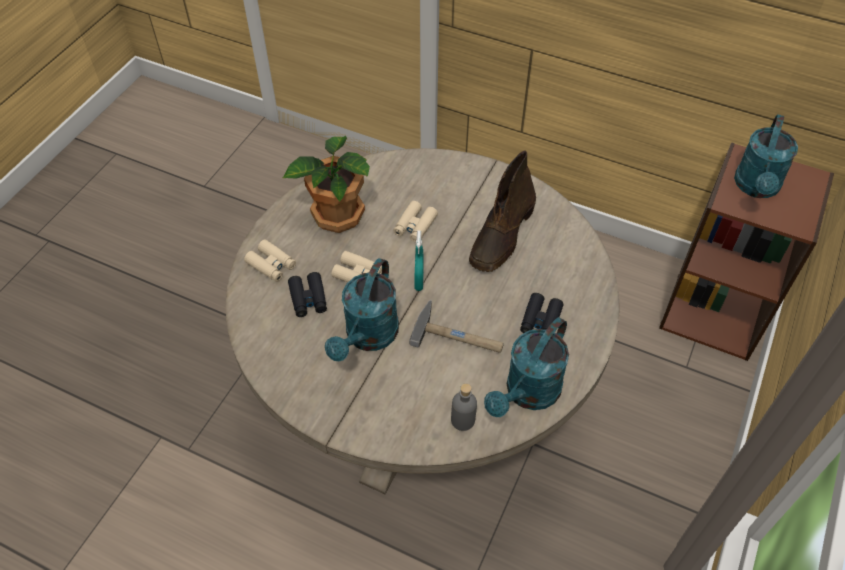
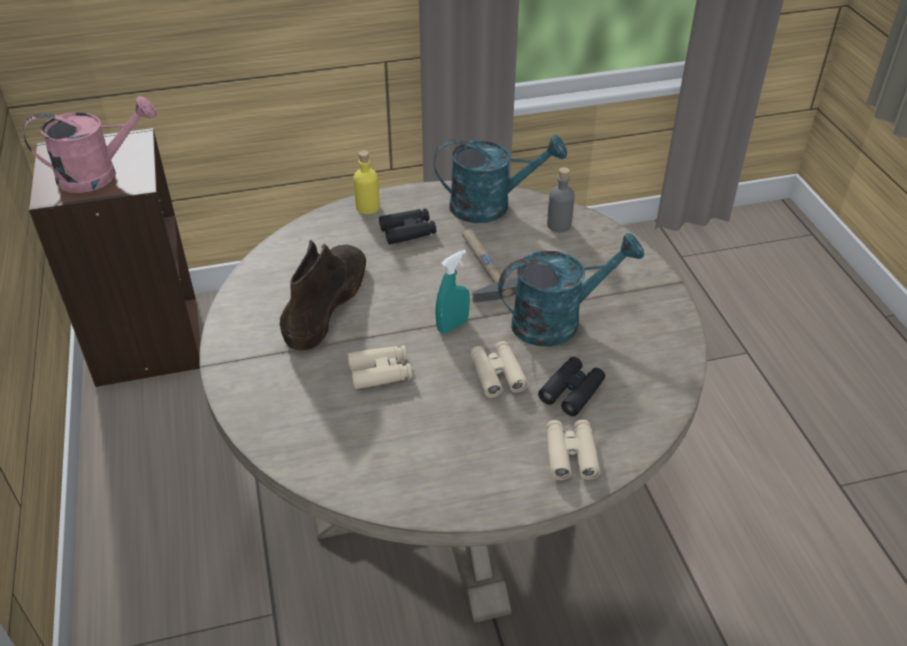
camera: 130 degrees left, 10 degrees down
(336, 214) = (435, 451): potted plant -> none
(501, 236) = (326, 302): brown boot -> brown boot turned 60 degrees counterclockwise
(593, 315) = (367, 207): none -> yellow bottle
(756, 188) = (98, 174): turquoise watering can -> pink watering can

